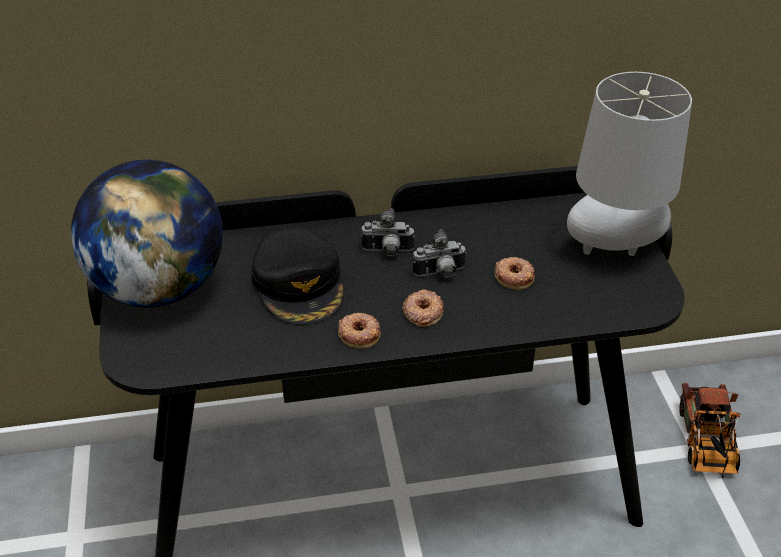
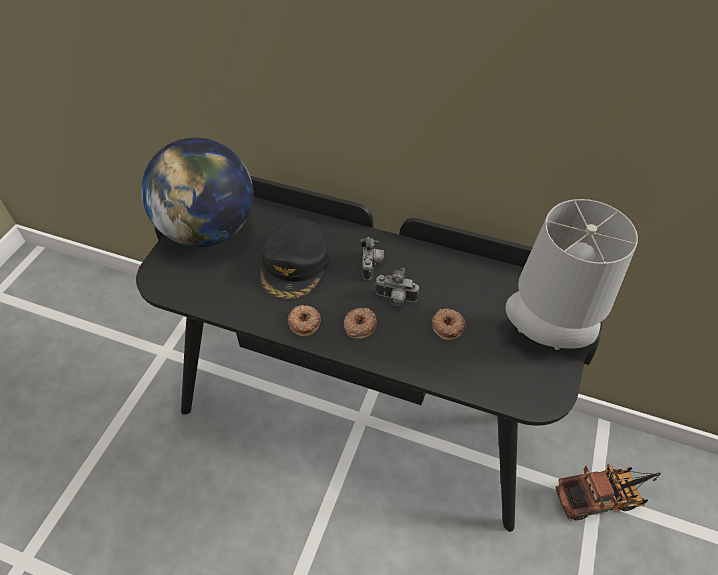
camera: 30 degrees right, 10 degrees up
(387, 252) = (372, 265): camera -> camera turned 120 degrees counterclockwise
(706, 445) = (603, 497): toy truck -> toy truck turned 135 degrees counterclockwise

